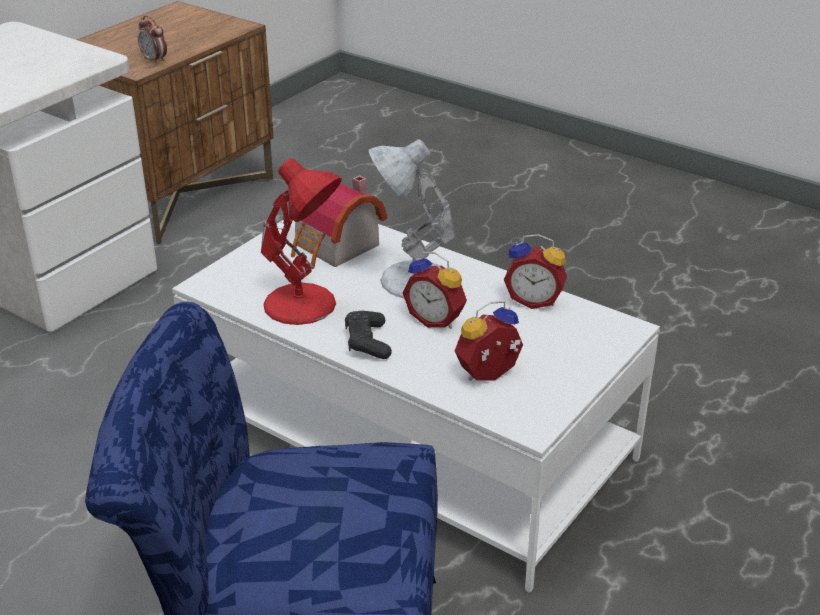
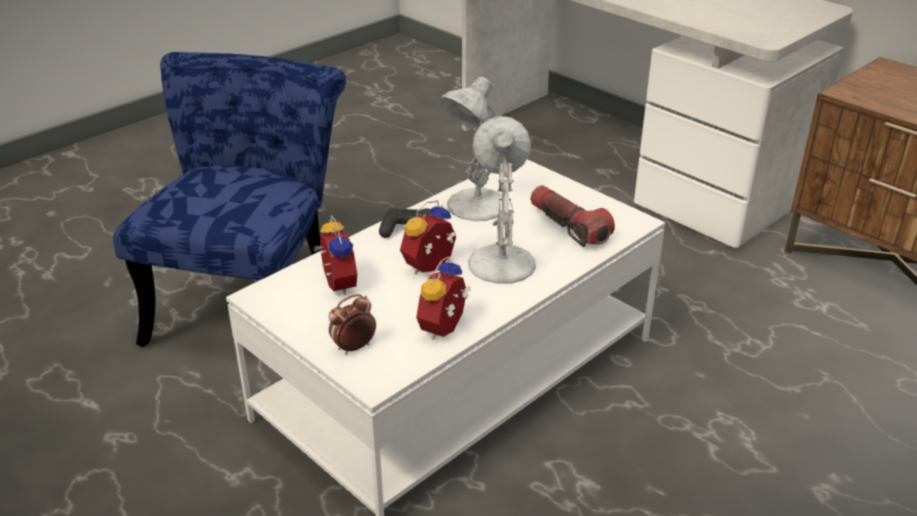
camera: 100 degrees right, 0 degrees up
(154, 60) = (873, 100): alarm clock -> alarm clock (353, 347)
(303, 305) = (475, 206): red table lamp -> white table lamp
(334, 247) = (568, 226): toy house -> flashlight

